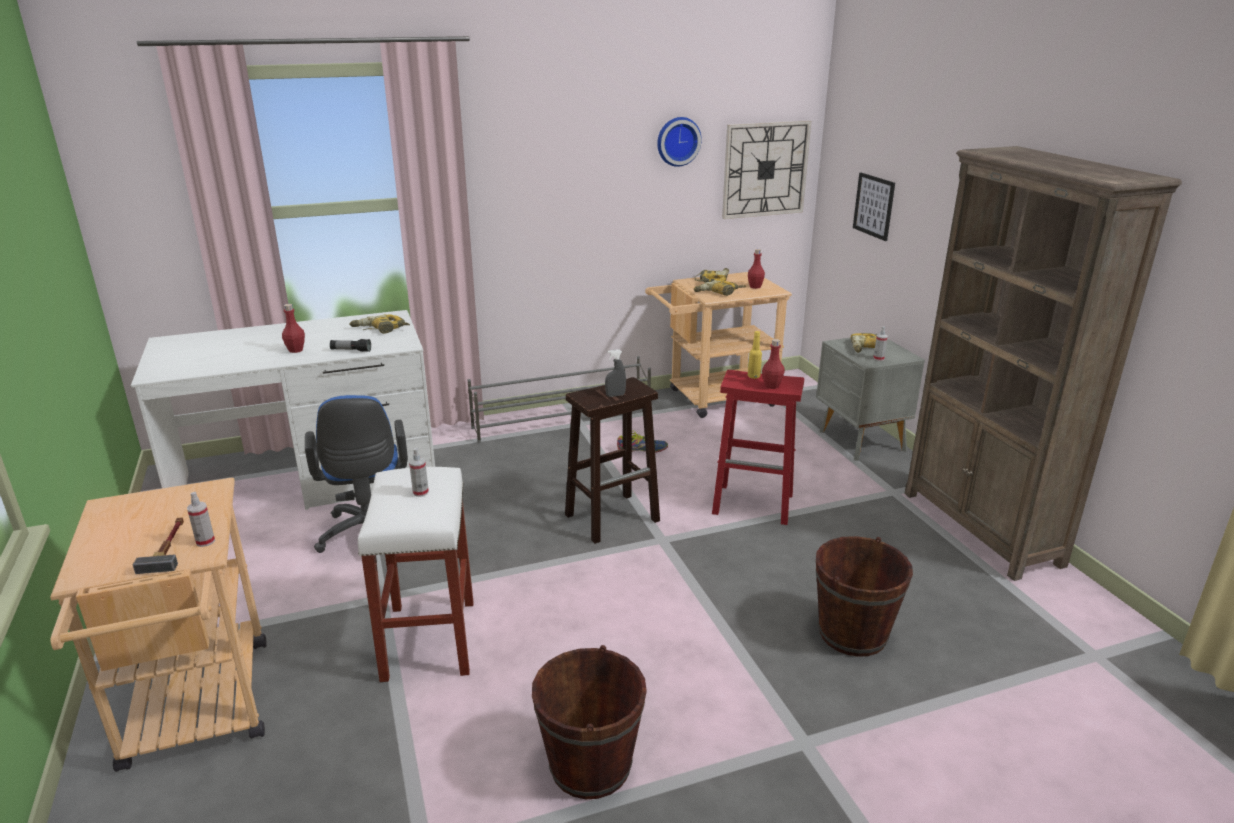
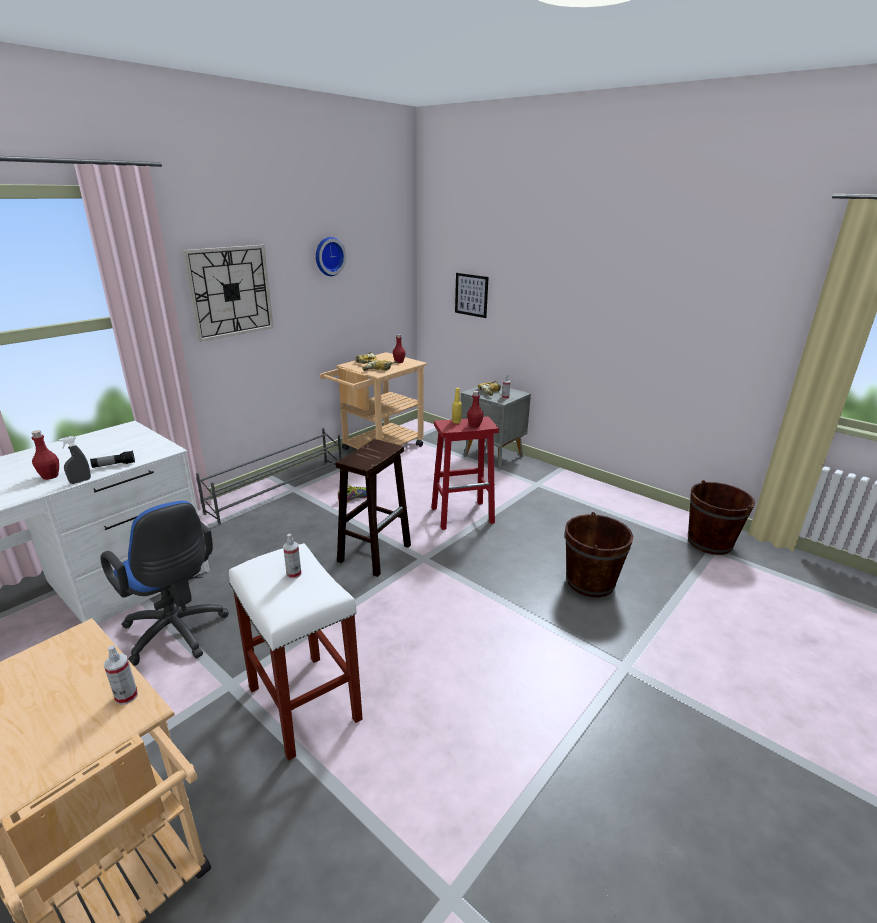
camera: 30 degrees left, 0 degrees up
(169, 547) = (86, 719): hammer -> none
(380, 330) = (125, 441): power drill -> none
(590, 766) = (512, 750): brown bucket -> brown bucket (709, 542)
(615, 395) = (375, 455): grey spray bottle -> grey spray bottle (80, 481)
(765, 169) = (386, 276): wall clock -> wall clock (230, 292)
(981, 528) = (600, 493): brown bookcase -> none

